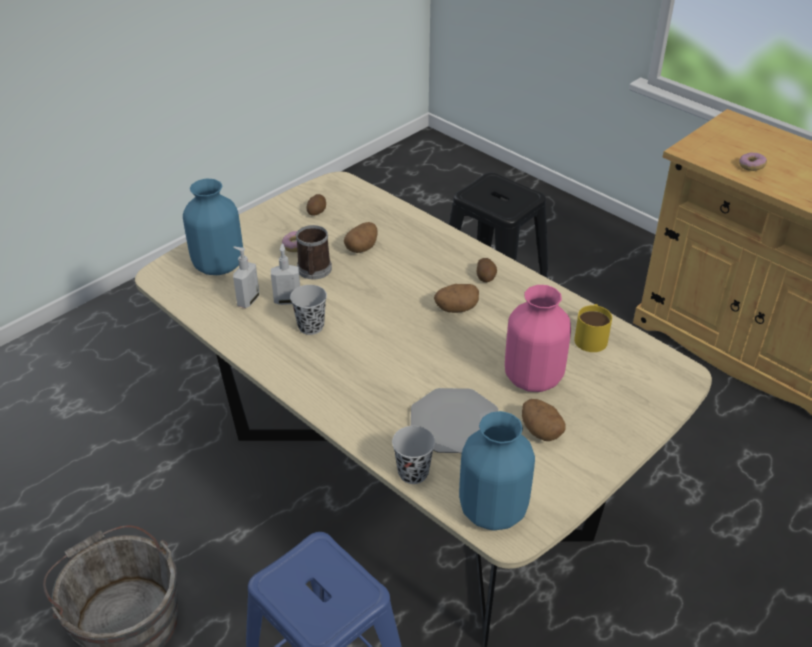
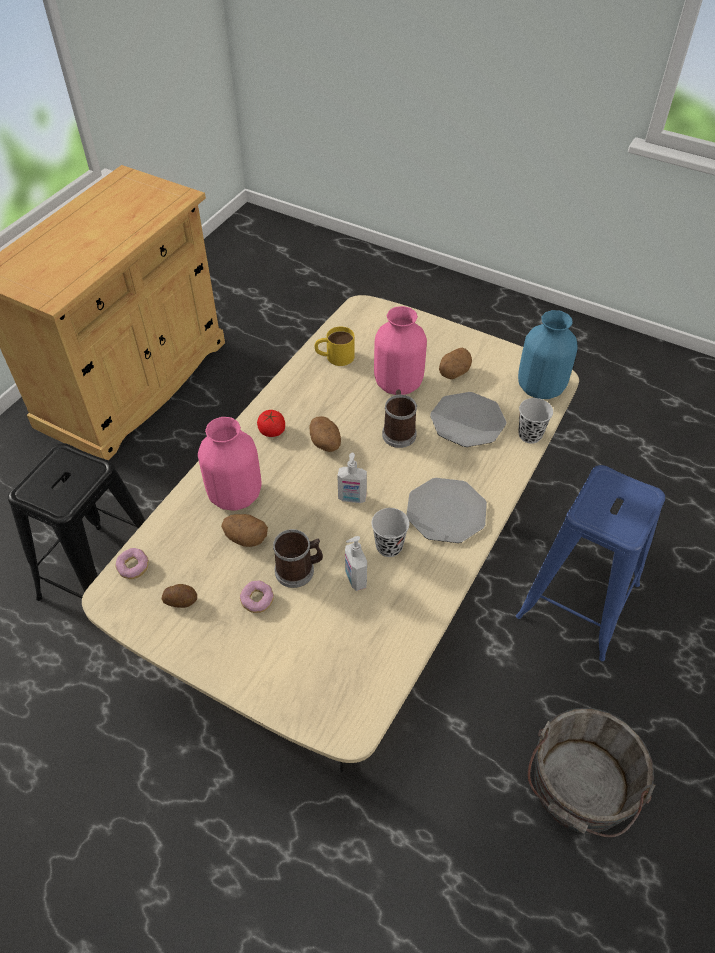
camera: 105 degrees left, 10 degrees up
(219, 265) = (313, 668): blue vase -> none
(247, 300) = (367, 616): soap dispenser -> soap dispenser (352, 498)
(333, 373) = (446, 512): none -> plate
(412, 247) = (236, 495): none -> pink vase
(456, 363) = (398, 431): none -> mug
(486, 277) = (272, 430): potato -> tomato
(751, 166) = (81, 263): donut -> donut (133, 567)

